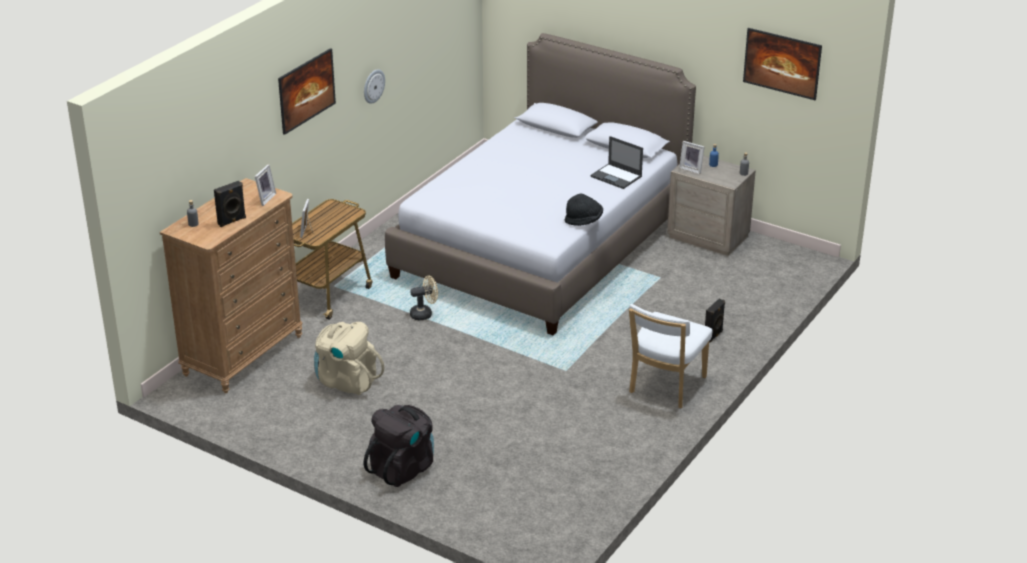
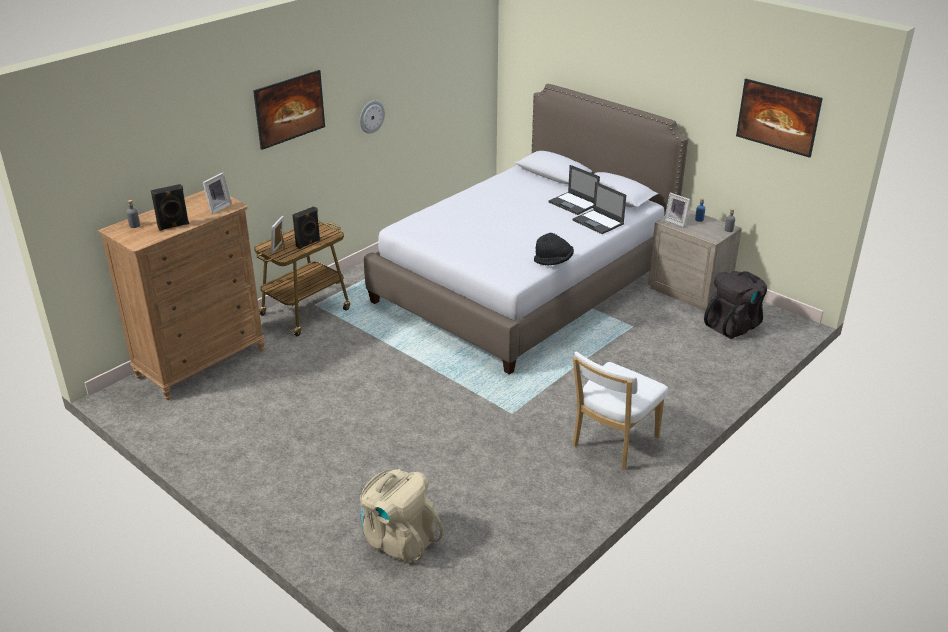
camera: 10 degrees right, 0 degrees up
(346, 381) = (288, 400): beige backpack -> beige backpack (398, 540)
(403, 468) = (307, 504): black backpack -> black backpack (733, 325)
(424, 314) = (390, 340): beige fan -> none
(587, 159) = (573, 204): none -> laptop
(713, 336) = (675, 392): black speaker -> black speaker (308, 243)

